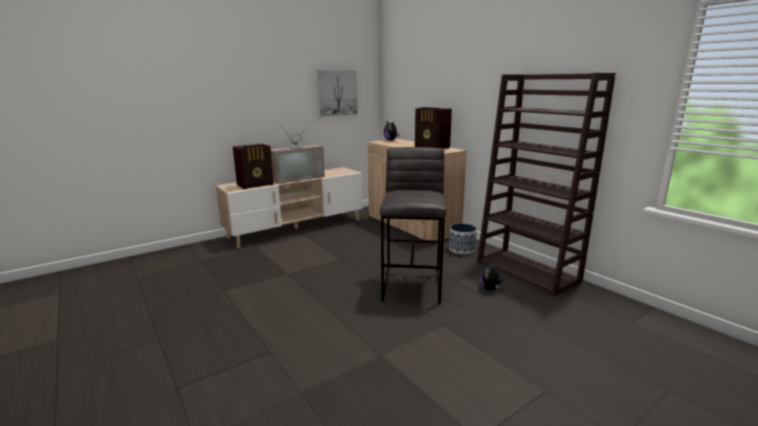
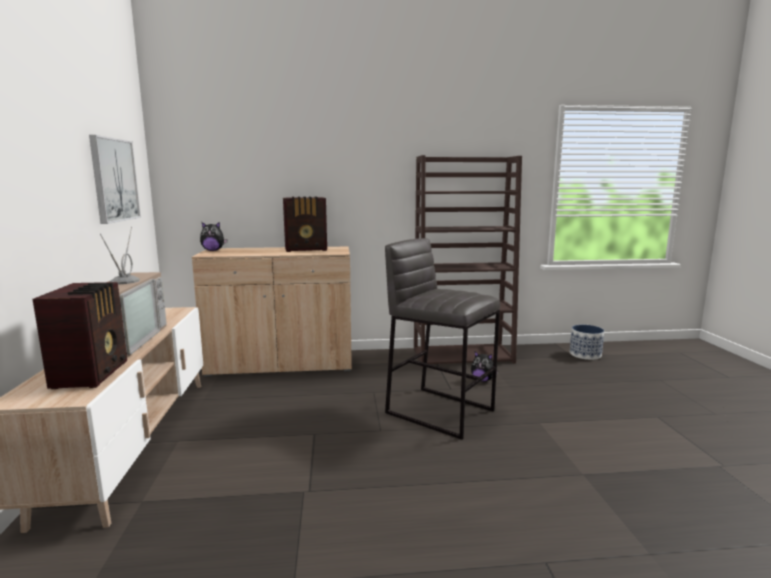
camera: 60 degrees left, 5 degrees down
(462, 249) = (384, 363): planter -> planter (585, 354)

